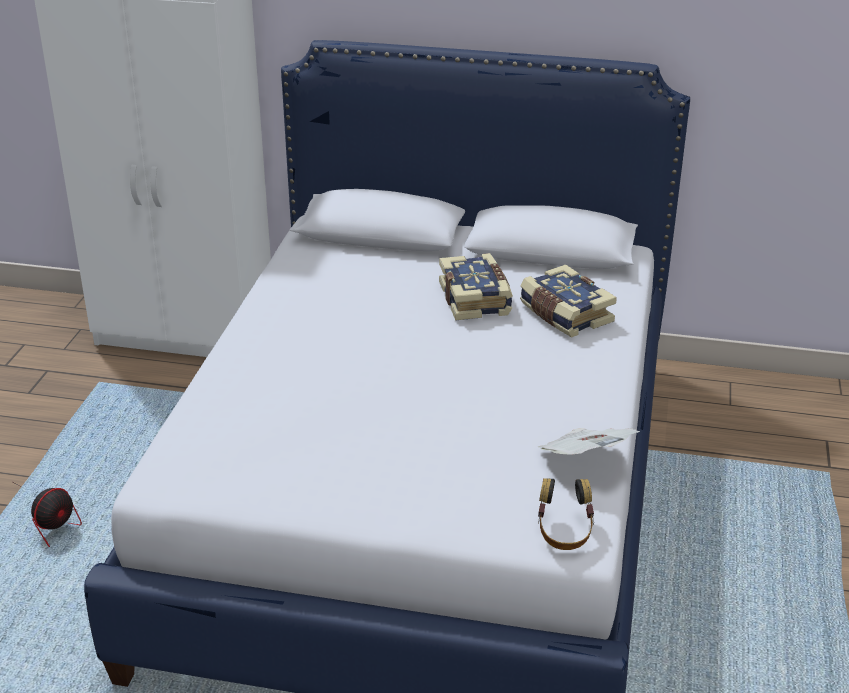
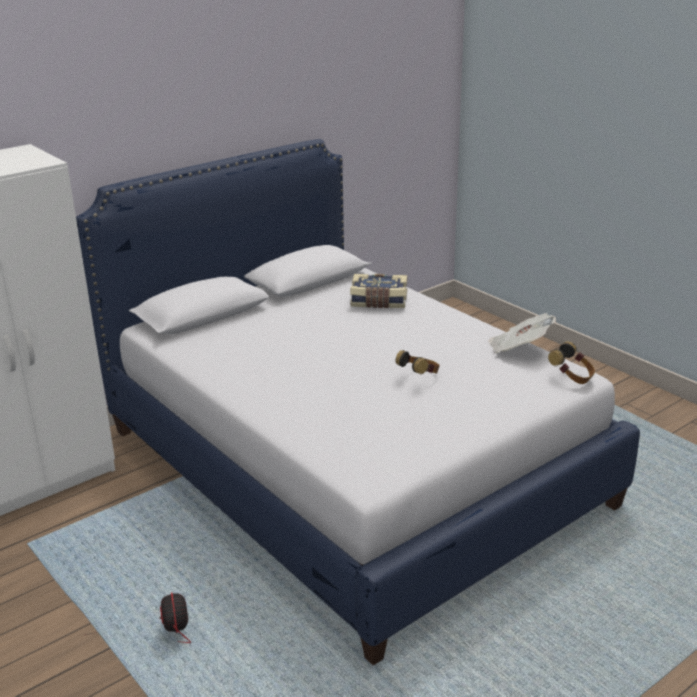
camera: 50 degrees left, 5 degrees down
(416, 419) = (419, 377): none -> headphones
(476, 299) = (324, 316): book -> none

